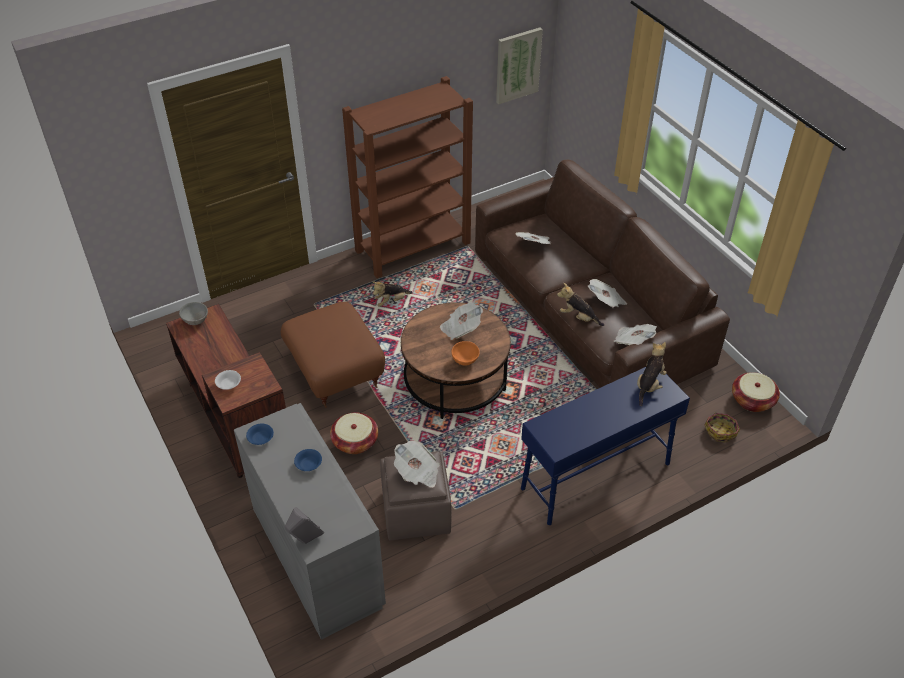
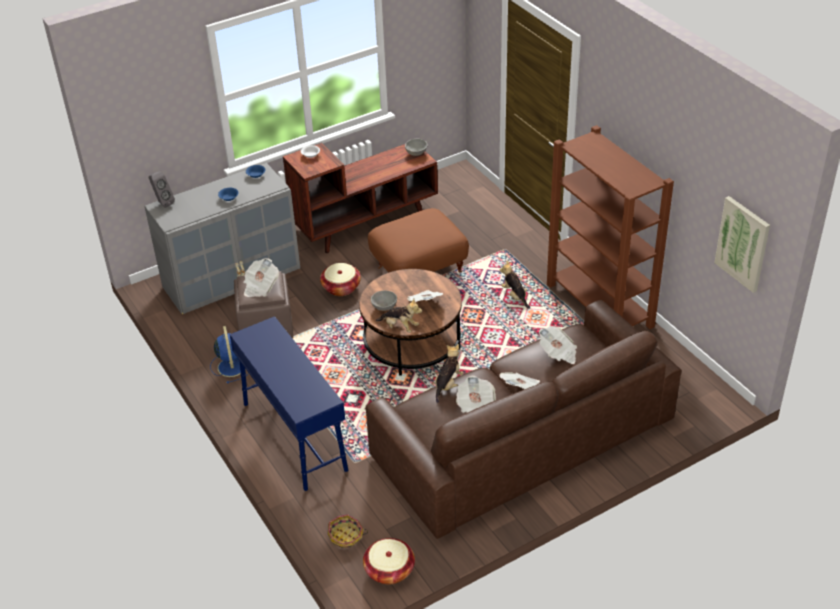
camera: 90 degrees right, 5 degrees down
(465, 360) = (384, 308): orange bowl -> grey bowl
(484, 543) = (231, 366): none -> blue fan
(633, 341) = (415, 424): newspaper -> newspaper (521, 389)
(649, 385) = (313, 396): plush toy -> plush toy (400, 327)

